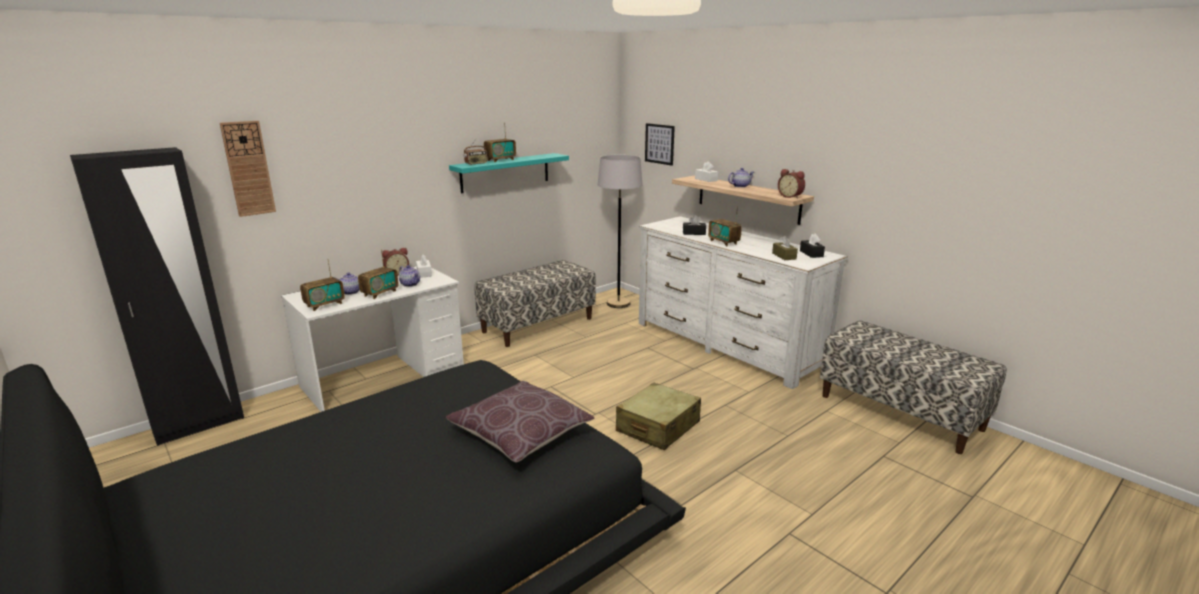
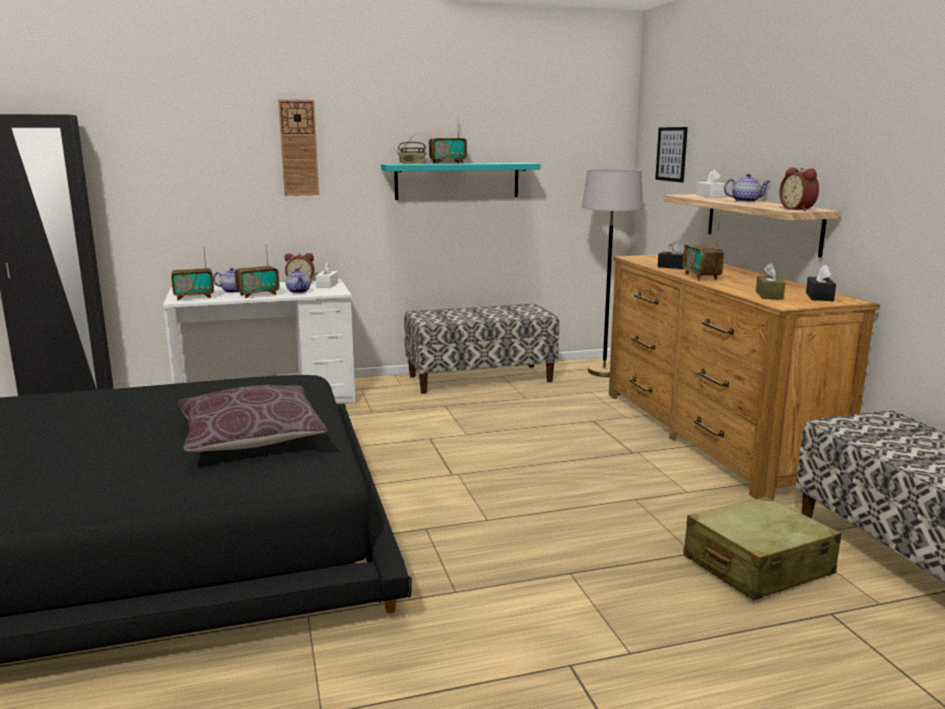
camera: 25 degrees right, 5 degrees down
(248, 168) = (149, 145): wall clock -> wall clock (299, 148)
(657, 427) = (515, 504): beige suitcase -> beige suitcase (757, 566)
(726, 344) = (710, 434): white dresser -> brown dresser

